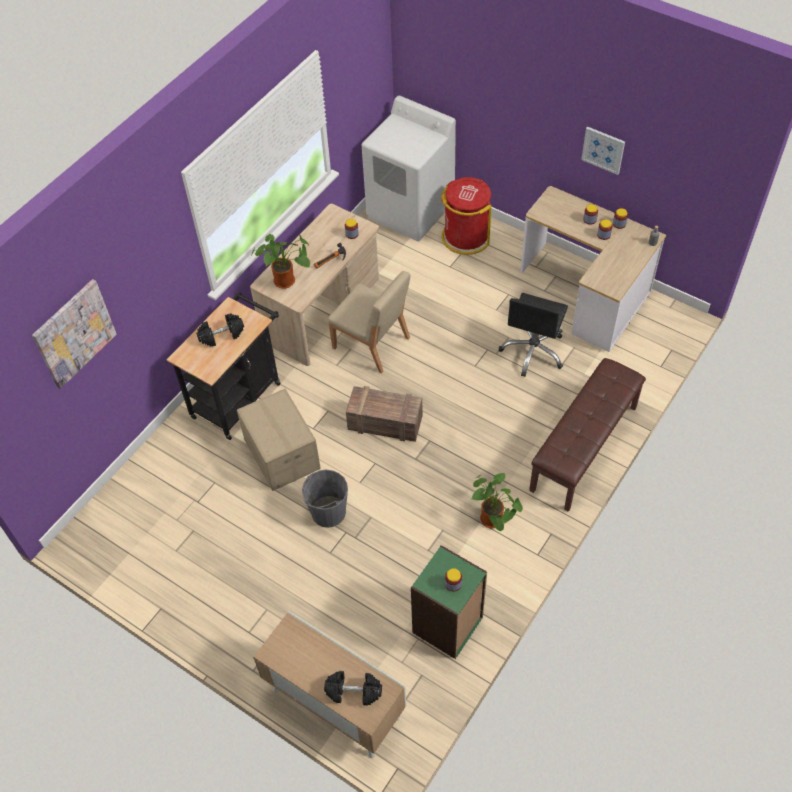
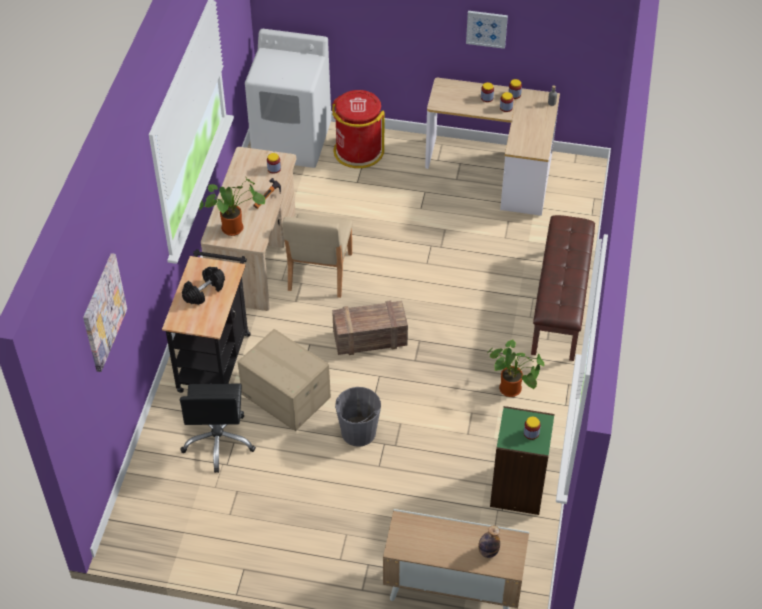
camera: 25 degrees left, 5 degrees down
(354, 691) = (488, 552): black dumbbell -> bottle
(372, 343) = (319, 272): beige chair -> beige chair turned 90 degrees clockwise
(533, 351) = (473, 235): black office chair -> black office chair (219, 441)

